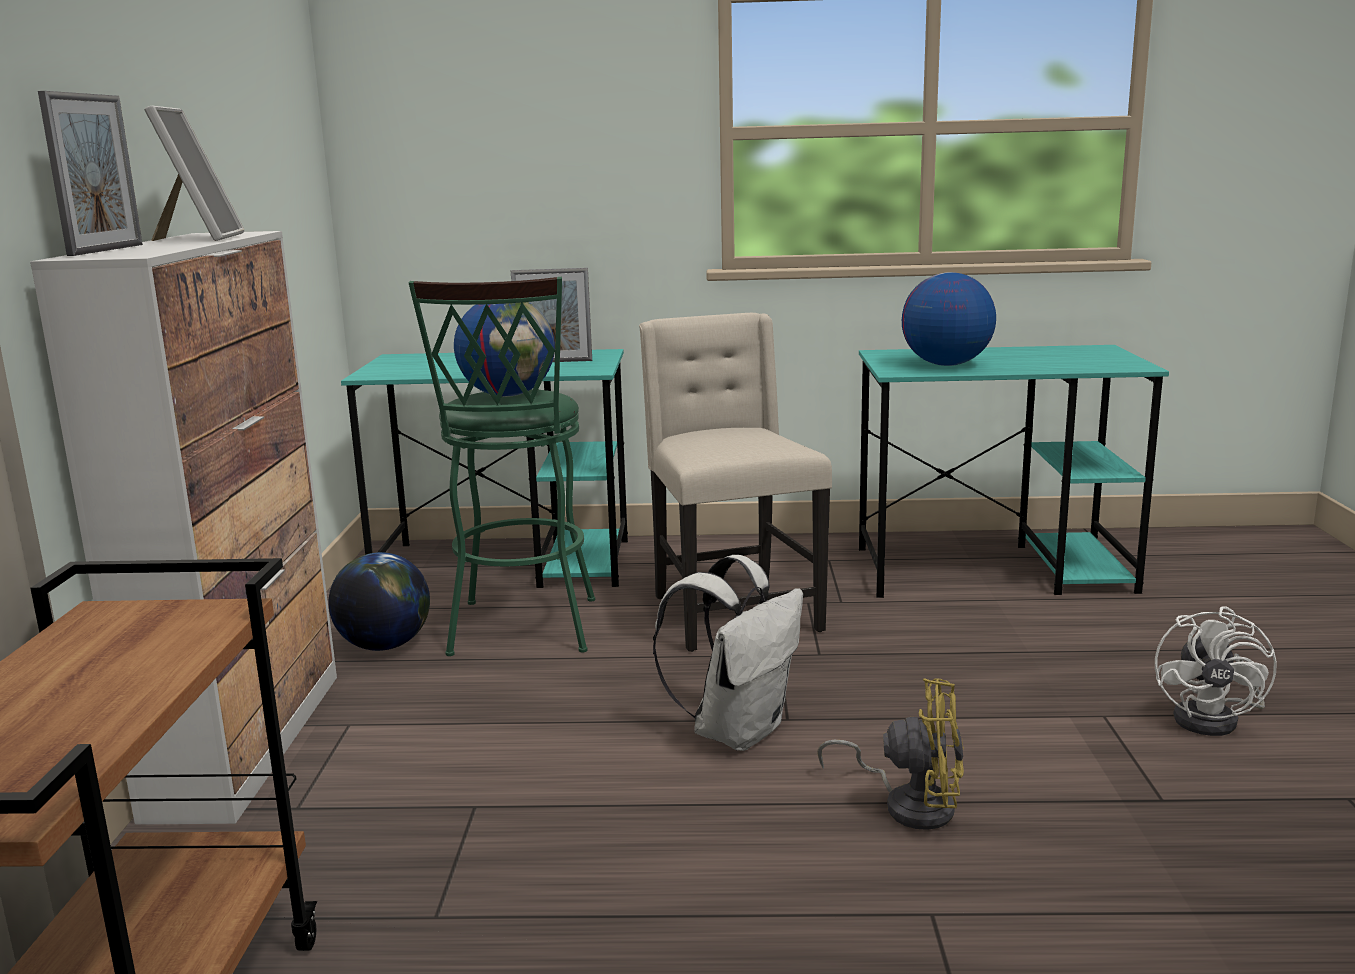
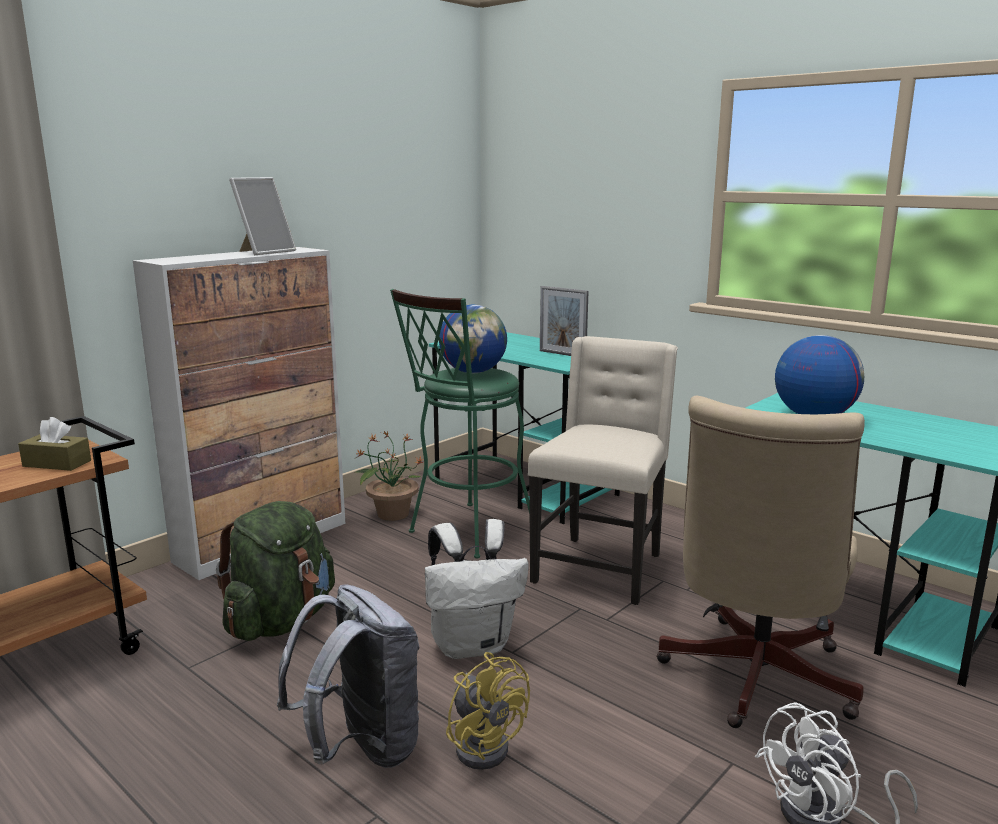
camera: 40 degrees right, 0 degrees up
(106, 250) = (189, 256): picture frame -> none
(161, 637) = (57, 463): none -> brown tissue box
(384, 645) = (392, 514): globe -> potted plant
(465, 810) = (281, 621): none -> green backpack
(807, 873) = (361, 749): none -> grey backpack
(1014, 650) = (752, 680): none -> beige office chair

